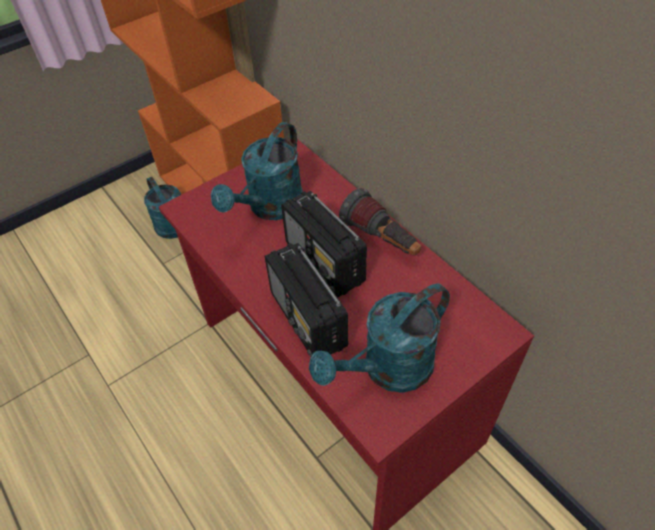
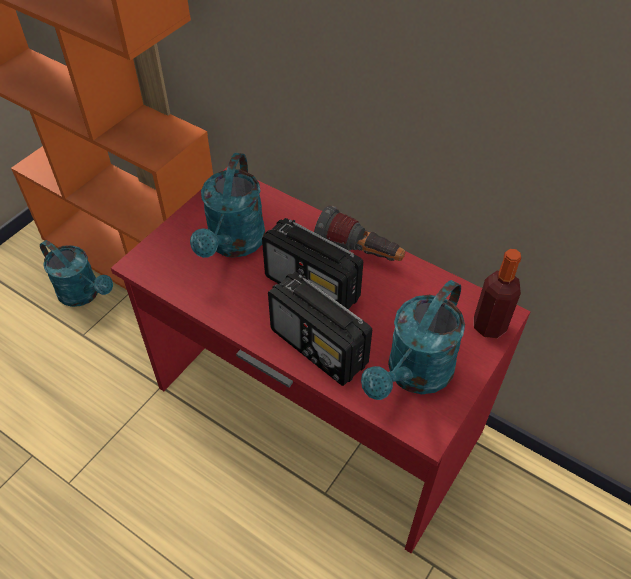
camera: 20 degrees left, 0 degrees up
(484, 340) = (489, 326): none -> bottle

